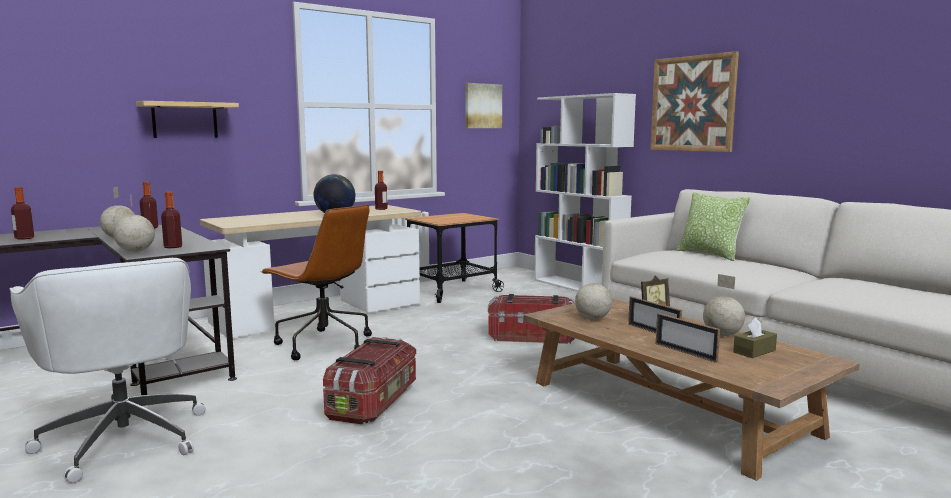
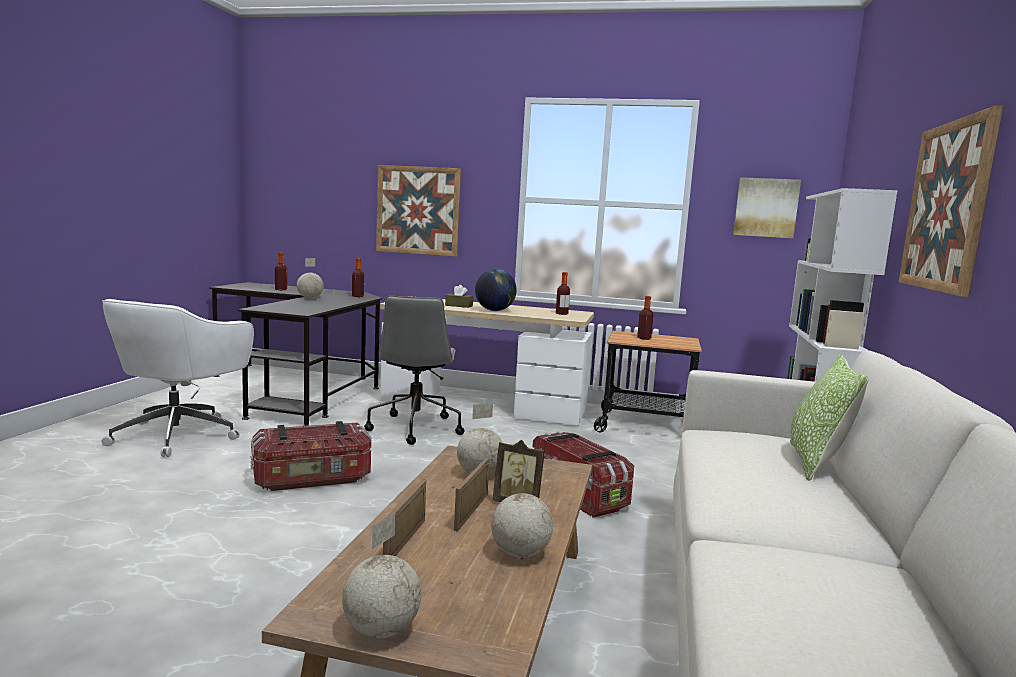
camera: 50 degrees right, 0 degrees up
(135, 251) = (267, 306): globe -> globe (380, 631)
(173, 247) = (294, 308): bottle -> bottle (644, 338)
(185, 120) = (418, 210): shelf -> picture
(323, 344) = (415, 428): brown office chair -> grey office chair
(754, 351) = (467, 585): brown tissue box -> brown tissue box (459, 306)

